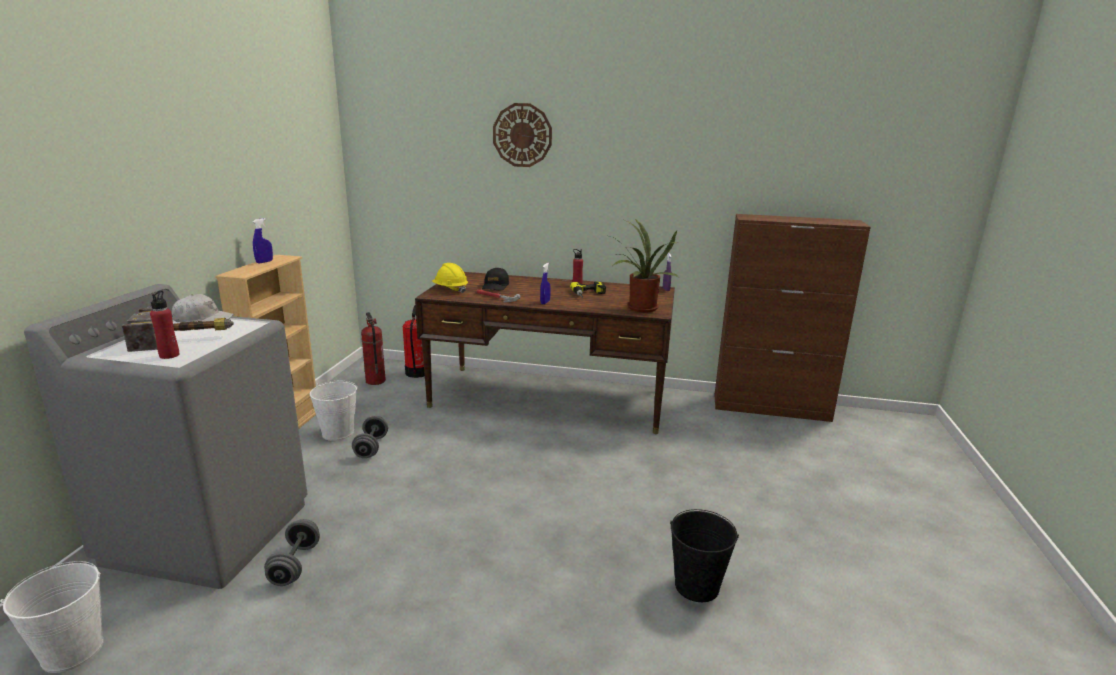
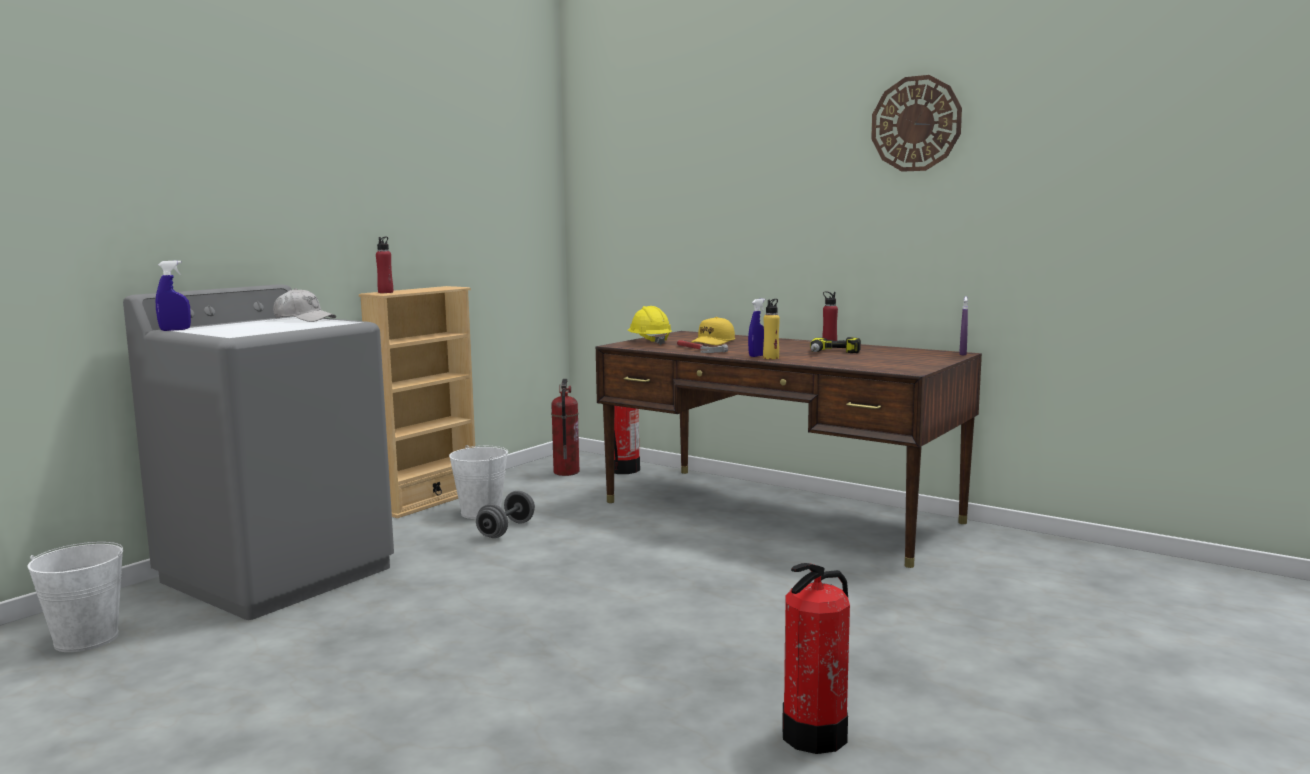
camera: 25 degrees right, 10 degrees down
(169, 355) = (234, 332): red bottle -> red bottle (385, 292)
(187, 338) = (268, 326): hammer -> none
(264, 262) = (423, 288): blue spray bottle -> blue spray bottle (175, 330)
(295, 565) = (334, 615): grey dumbbell -> none
(495, 286) = (713, 342): black cap -> yellow cap
(522, 135) = (767, 140): wall clock -> wall clock (916, 124)
(557, 304) = (771, 358): none -> yellow bottle
(639, 309) = (888, 366): potted plant -> none
(697, 586) = (815, 735): black bucket -> fire extinguisher
(771, 408) = (1148, 564): brown cabinet -> none

